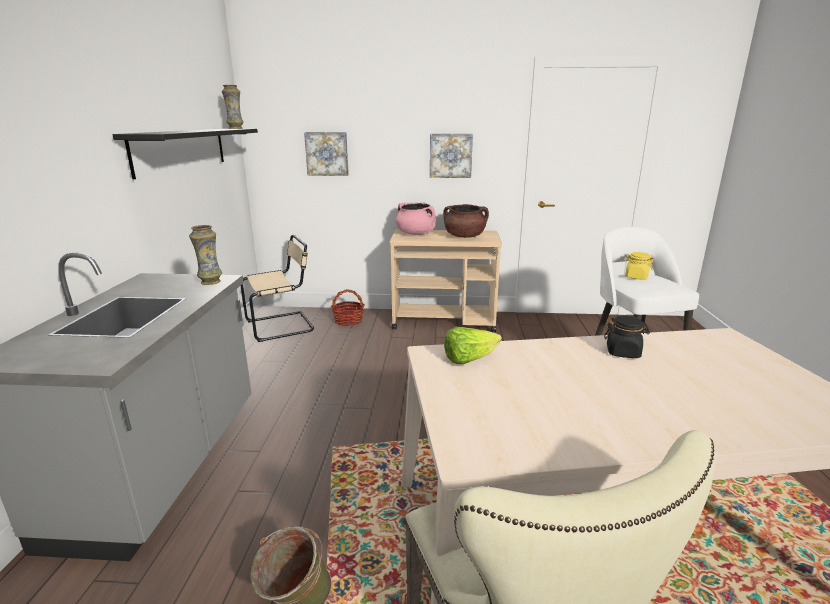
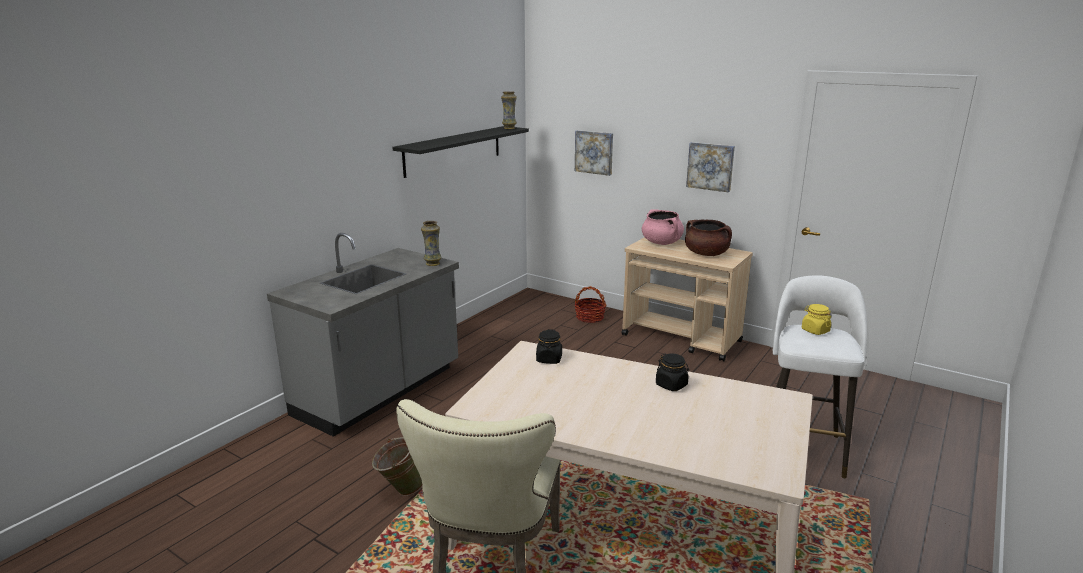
camera: 30 degrees right, 0 degrees up
(282, 326) = (529, 309): beige chair -> none
(469, 359) = (549, 359): lettuce -> black jar

